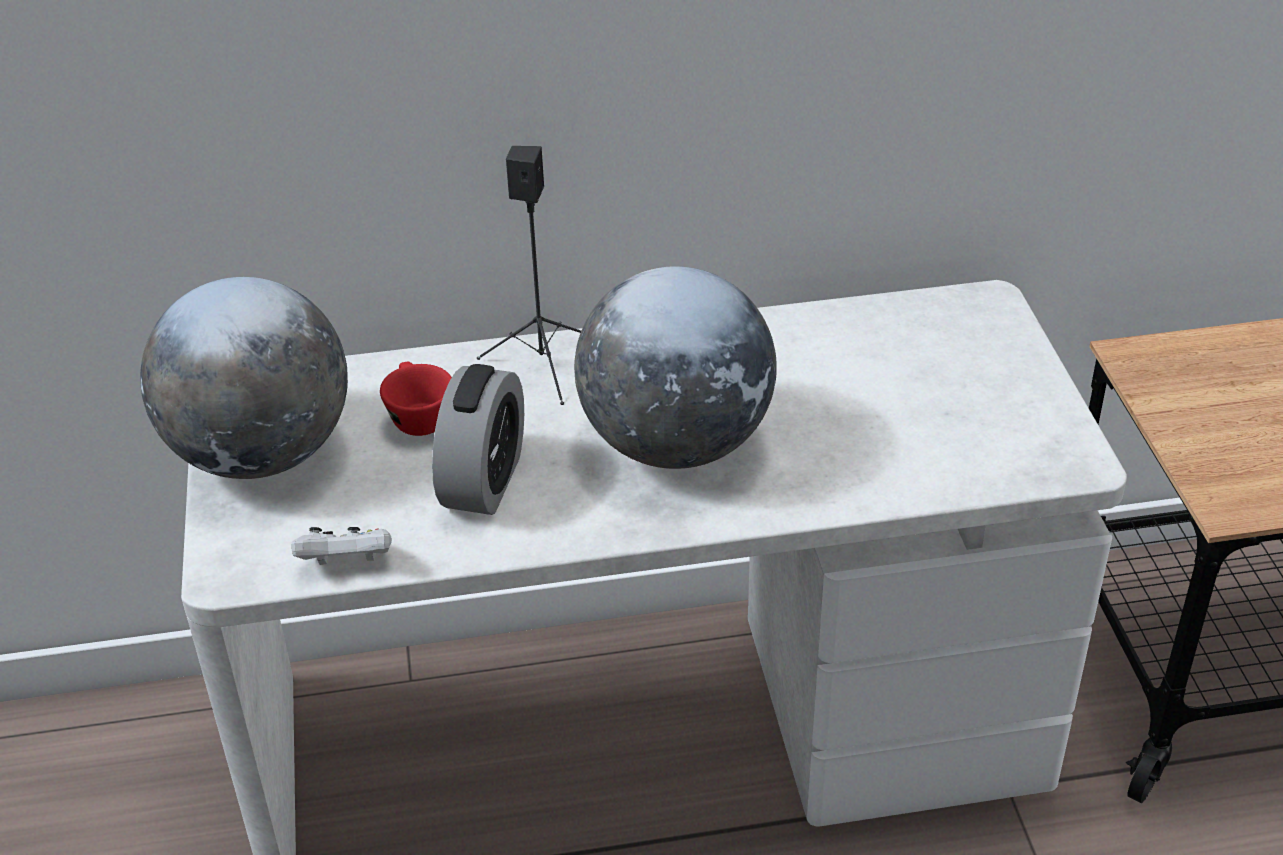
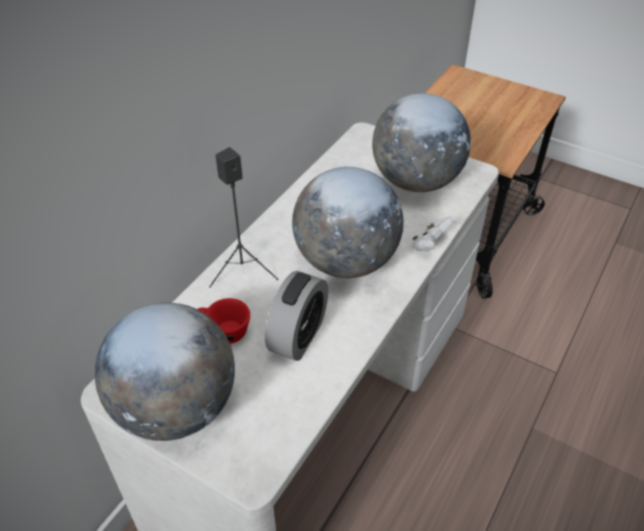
camera: 50 degrees left, 5 degrees up
(347, 564) = (299, 421): white game controller -> white game controller (430, 244)
(484, 481) = (298, 336): alarm clock -> alarm clock turned 60 degrees clockwise
(951, 413) = (416, 181): none -> globe

